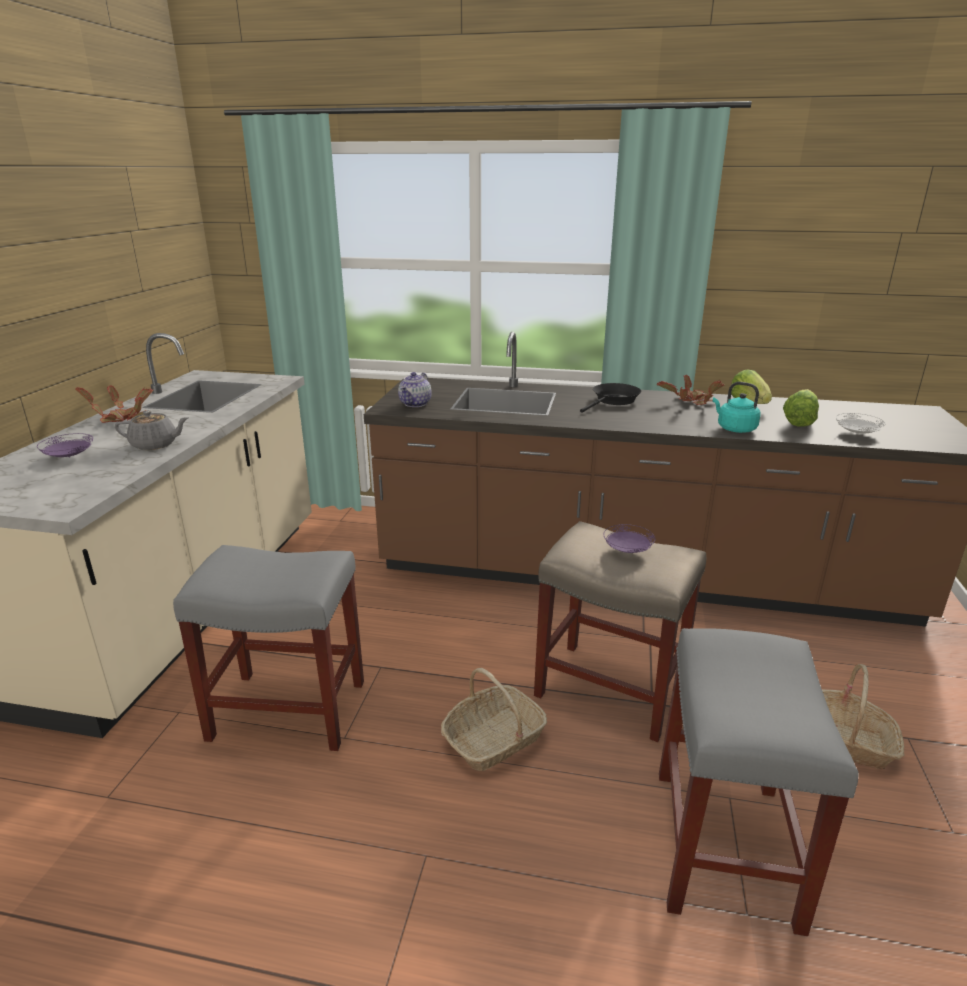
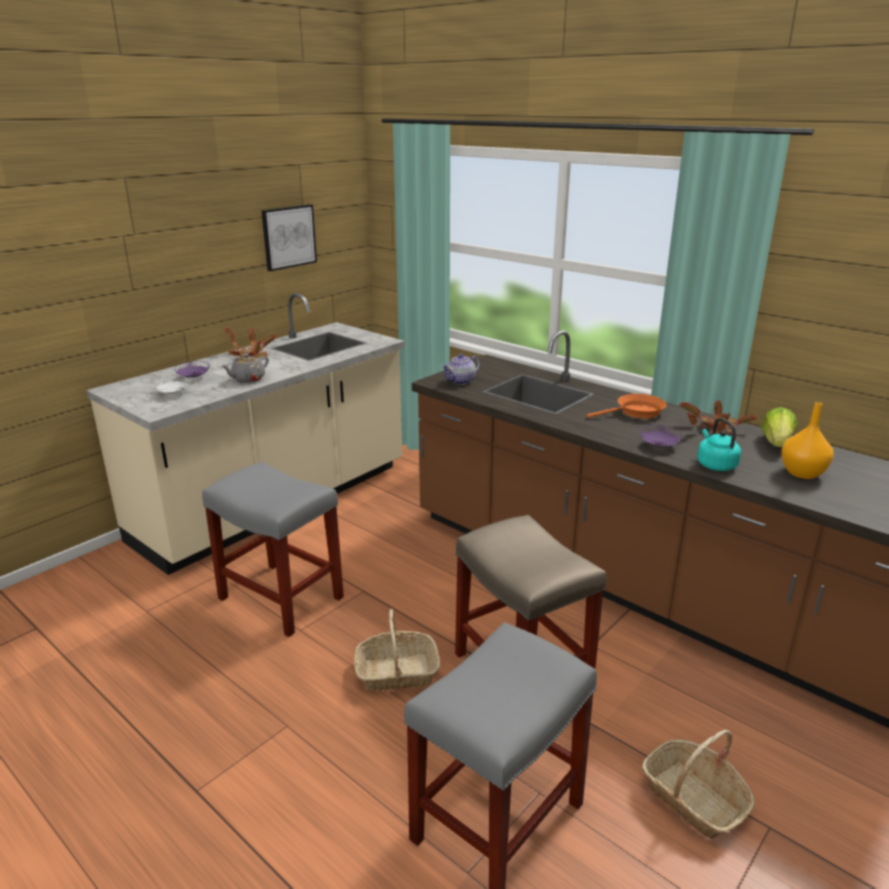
camera: 30 degrees right, 0 degrees up
(128, 262) = (288, 237): none -> picture
(155, 445) = (247, 379): grey teapot -> grey teapot turned 105 degrees clockwise
(613, 401) = (636, 412): black frying pan -> orange frying pan
(627, 551) = (532, 549): purple plate -> purple plate (659, 446)
(799, 421) = (801, 473): lettuce -> orange vase
(857, 434) = (846, 501): white plate -> white plate (173, 394)

